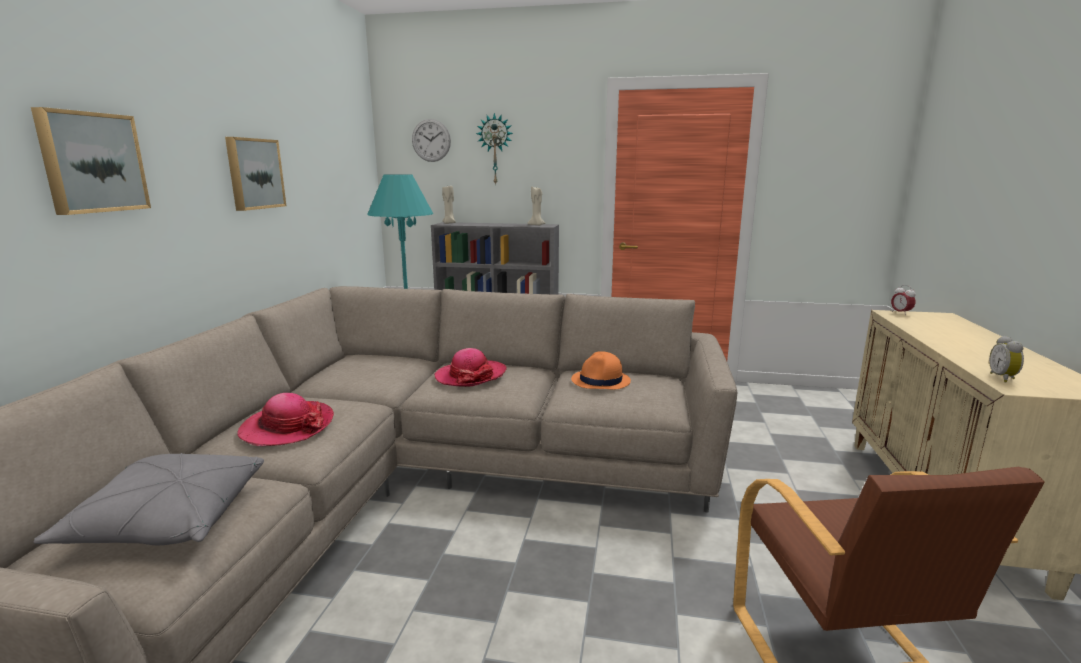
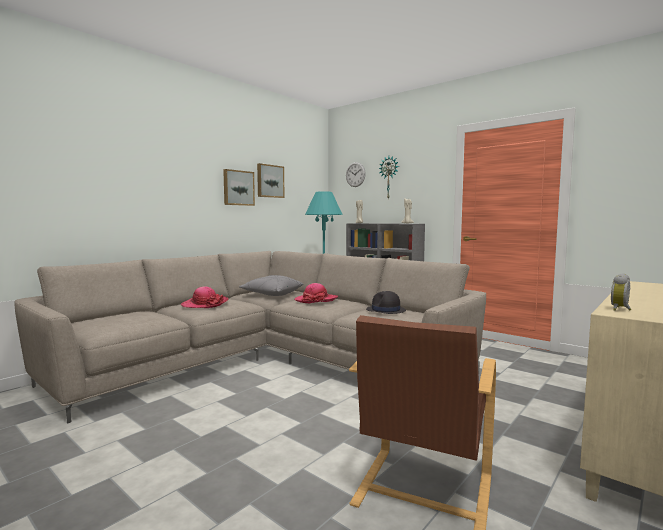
camera: 30 degrees right, 10 degrees down
(92, 162) = (153, 176): picture -> picture (269, 181)
(168, 521) = (124, 320): grey pillow -> grey pillow (272, 294)
(601, 381) = (385, 310): orange hat -> black hat
(900, 313) = (646, 283): alarm clock -> none

